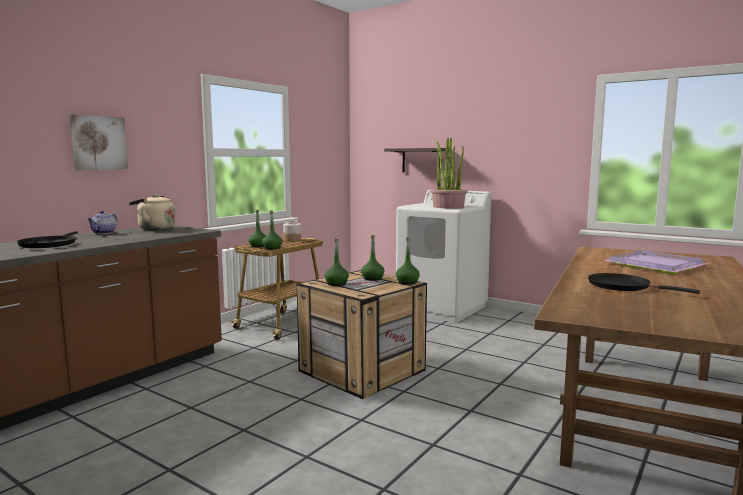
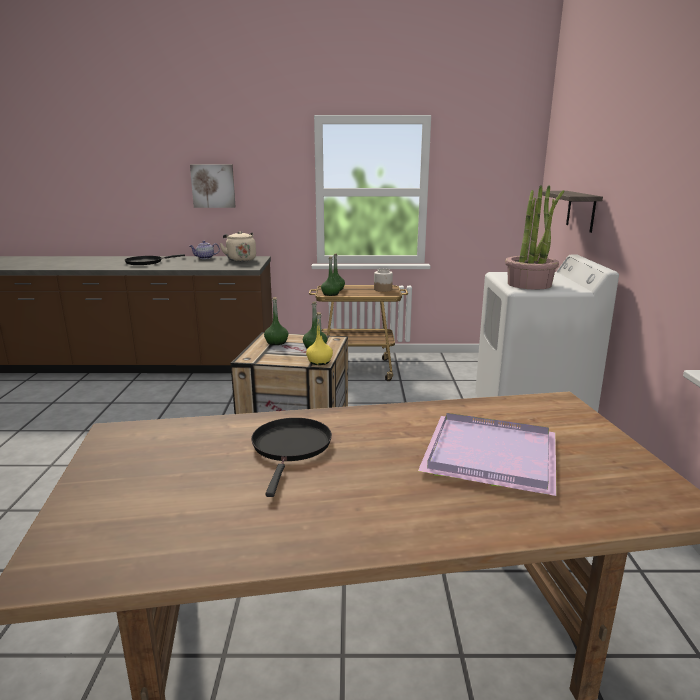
camera: 55 degrees right, 10 degrees up
(407, 282) = (319, 361): green bottle -> yellow bottle

